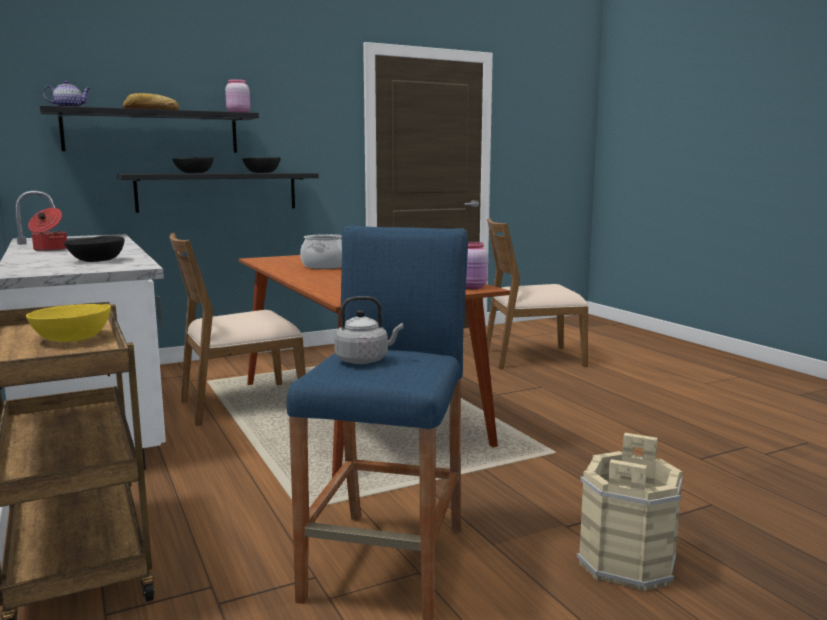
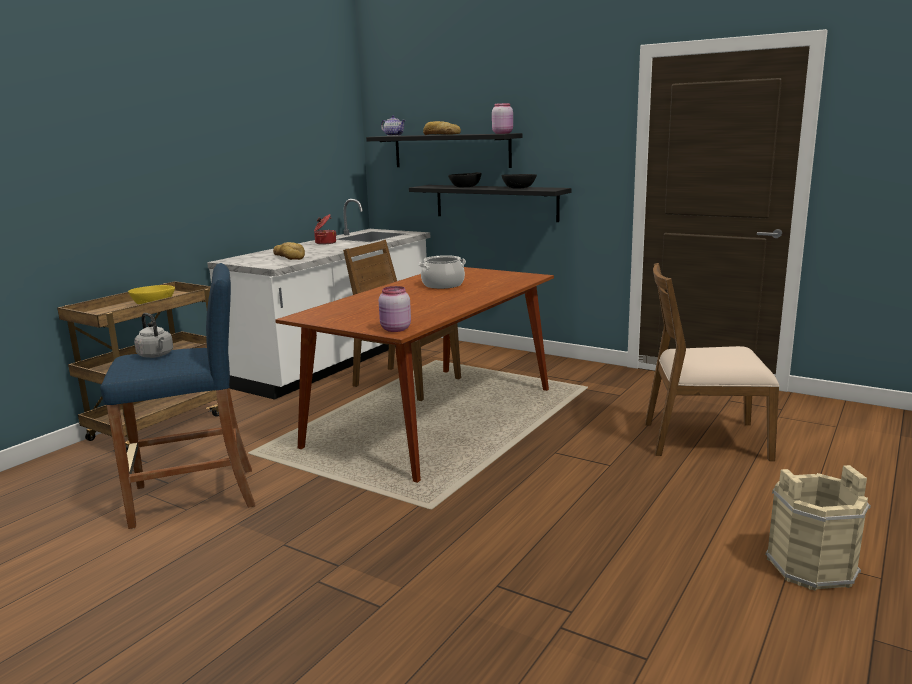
camera: 60 degrees right, 5 degrees up
(96, 261) = (289, 257): black bowl -> bread
(532, 358) = (704, 439): brown chair -> brown chair turned 45 degrees counterclockwise
(627, 563) = (236, 580): beige bucket -> beige bucket (811, 567)

